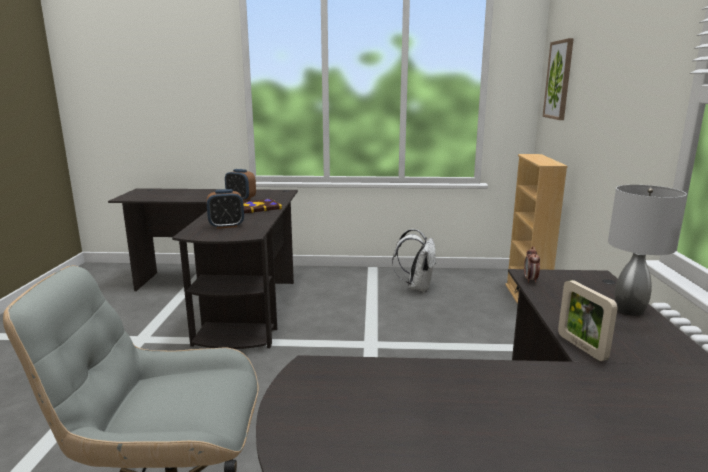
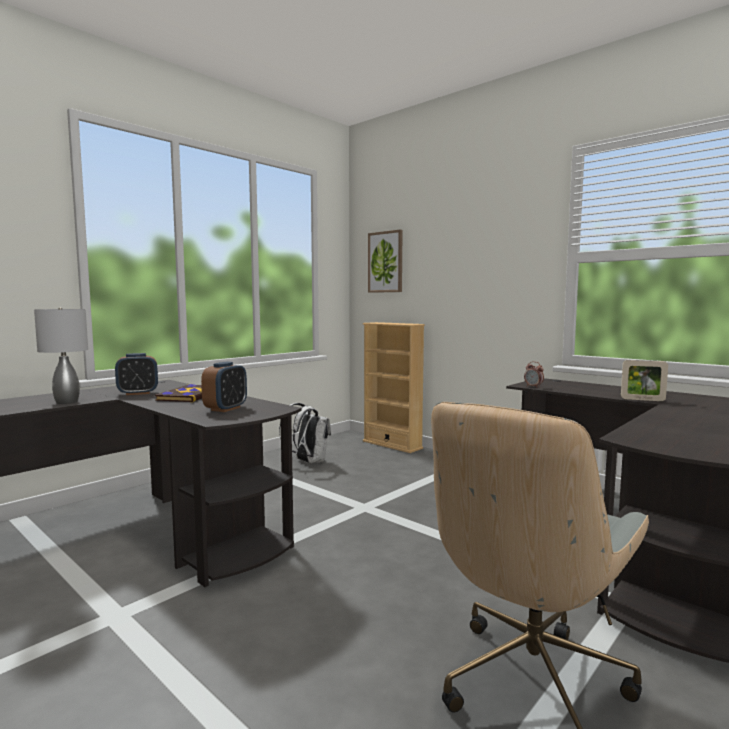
camera: 50 degrees left, 10 degrees down
(628, 310) = (601, 386): grey table lamp -> grey table lamp (66, 402)

